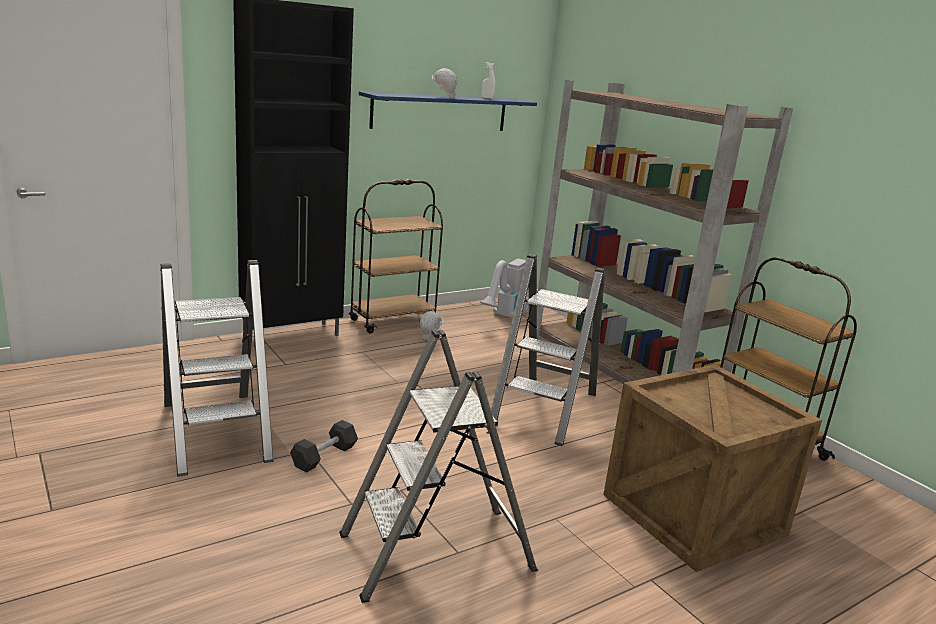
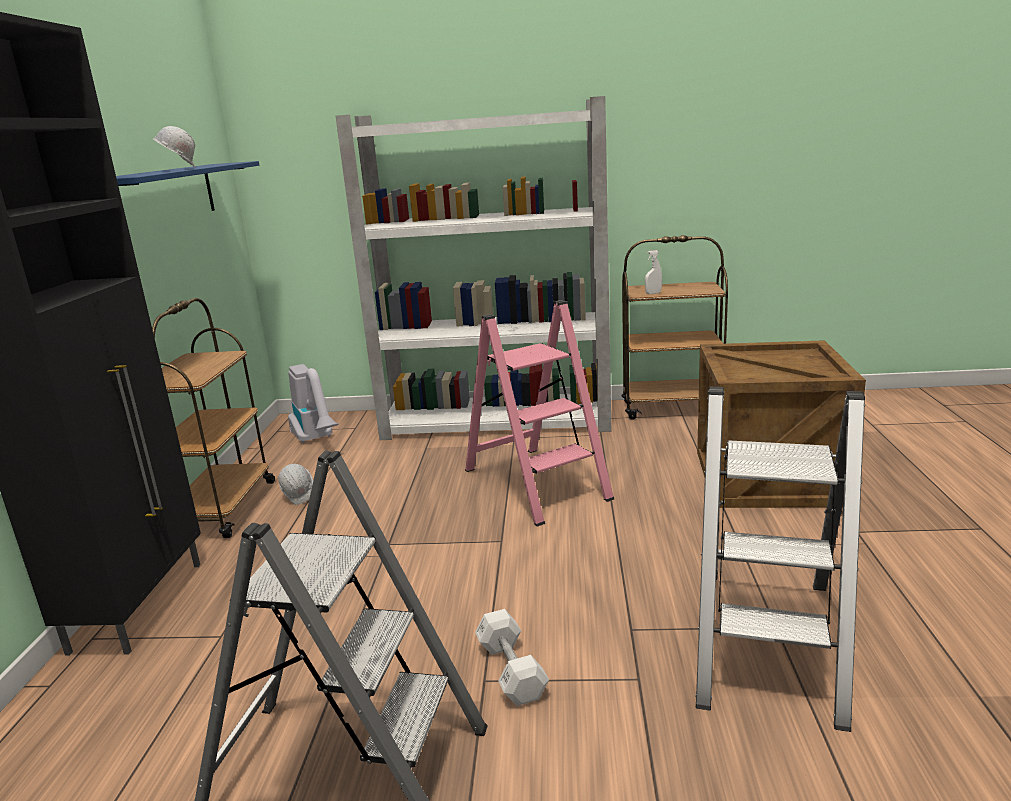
camera: 50 degrees left, 0 degrees up
(324, 456) = (511, 670): black dumbbell -> white dumbbell
(487, 98) = (205, 165): white spray bottle -> white spray bottle (653, 293)
(545, 408) = (534, 483): grey step ladder -> pink step ladder
(620, 367) = (497, 421): brown bookcase -> white bookcase

